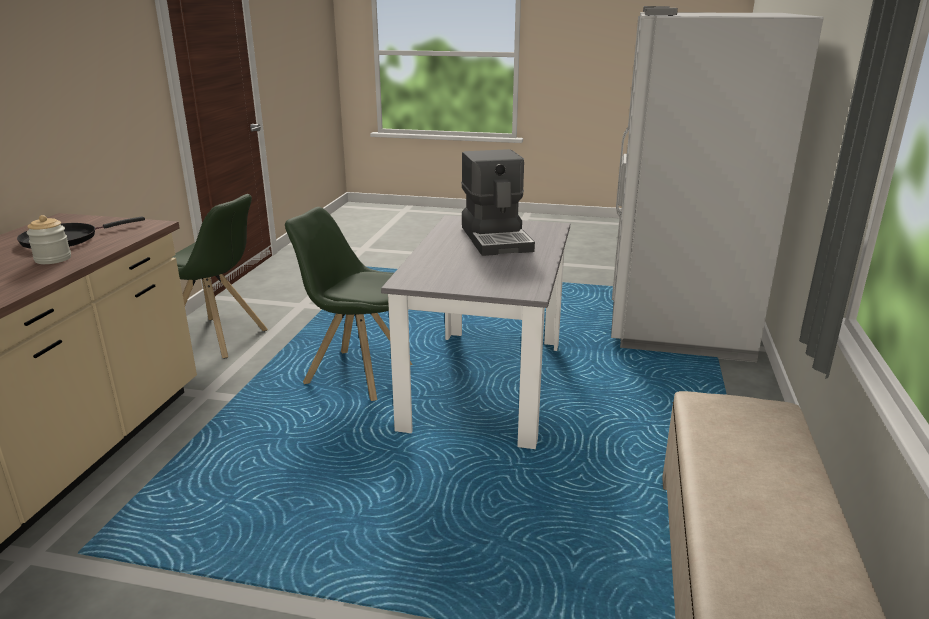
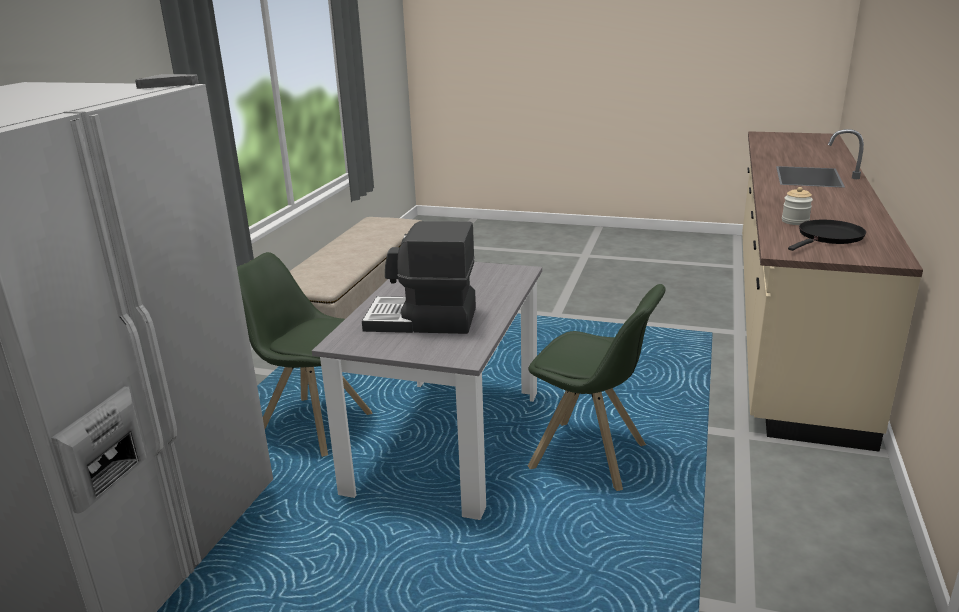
camera: 175 degrees left, 0 degrees up
(217, 338) = (816, 523): green chair -> green chair (313, 425)
(497, 239) = (422, 320): coffee machine -> coffee machine turned 75 degrees counterclockwise

